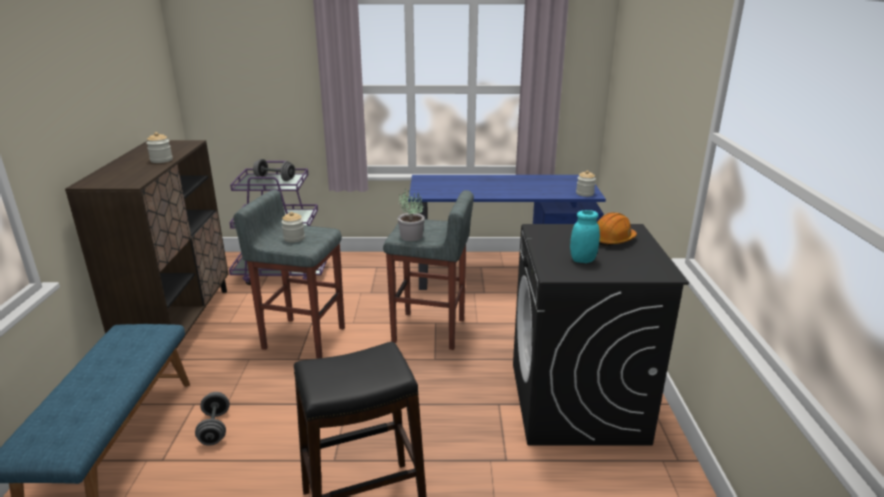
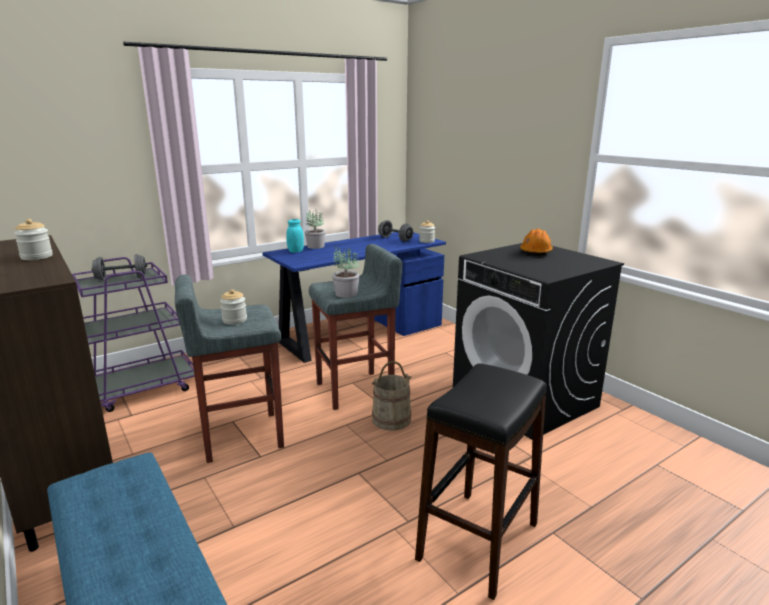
camera: 35 degrees left, 5 degrees down
(215, 428) = (251, 554): grey dumbbell -> grey dumbbell (395, 239)
(426, 369) = (391, 419): none -> beige bucket
(465, 177) = (315, 246): none -> potted plant
(582, 260) = (545, 265): turquoise jar -> turquoise jar (296, 251)

